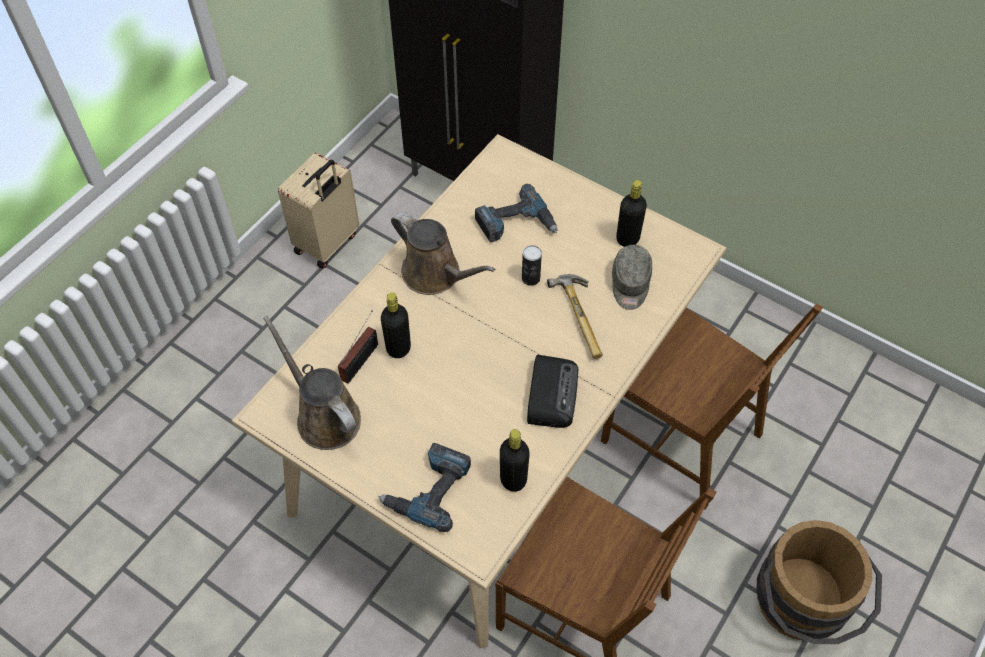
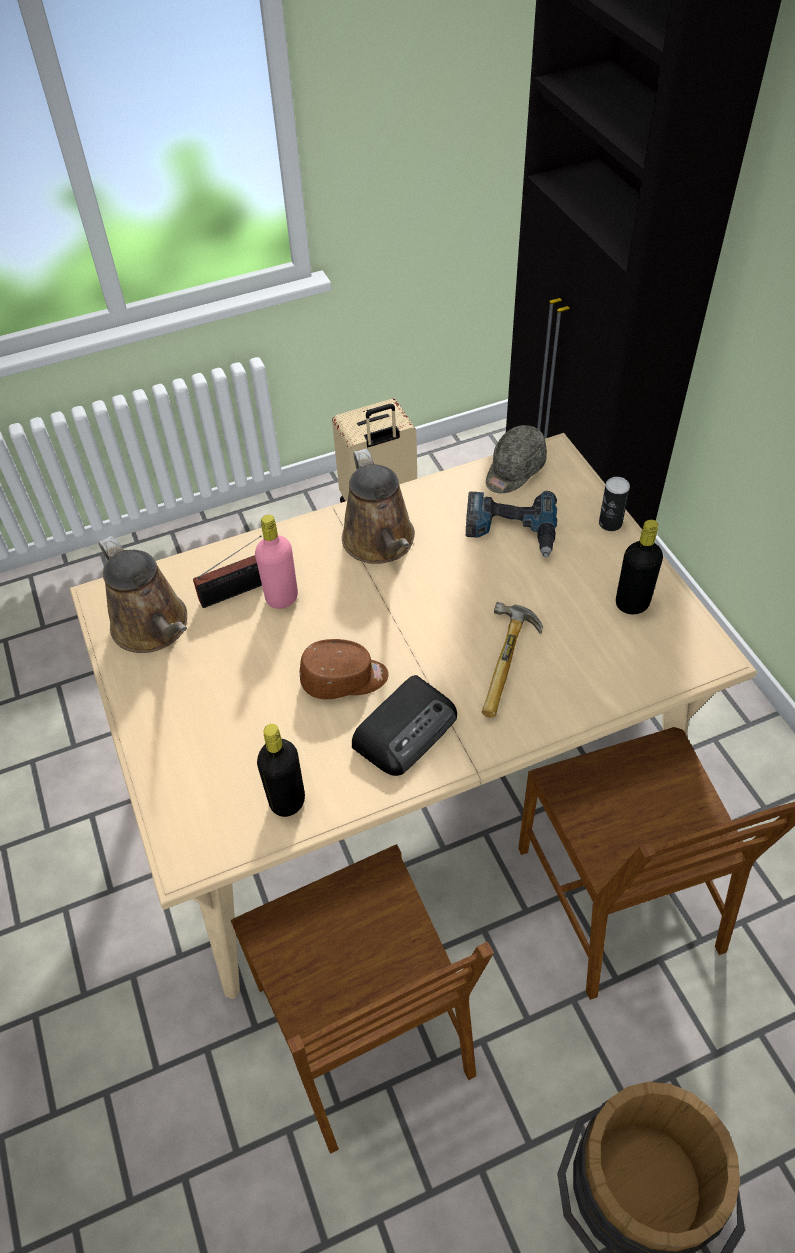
camera: 35 degrees right, 5 degrees down
(324, 416) = (154, 628): brown watering can -> brown watering can turned 150 degrees clockwise
(398, 348) = (282, 598): black bottle -> pink bottle
(428, 488) = (191, 759): power drill -> none
(487, 382) = (344, 679): none -> brown cap
(530, 278) = (482, 594): can -> can (610, 523)
(630, 284) = (596, 655): grey cap -> grey cap (514, 471)

